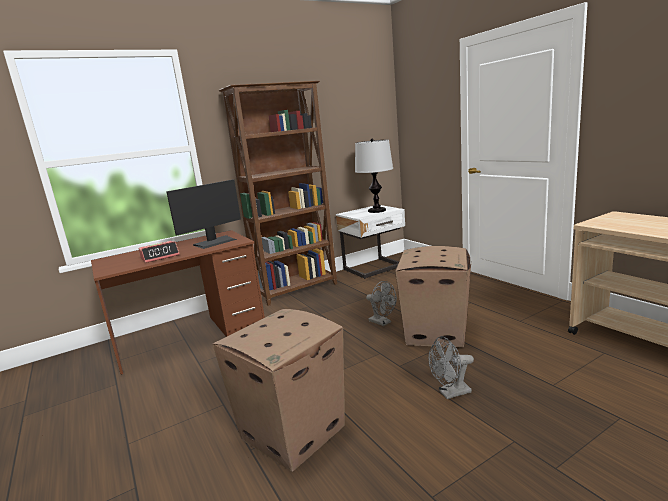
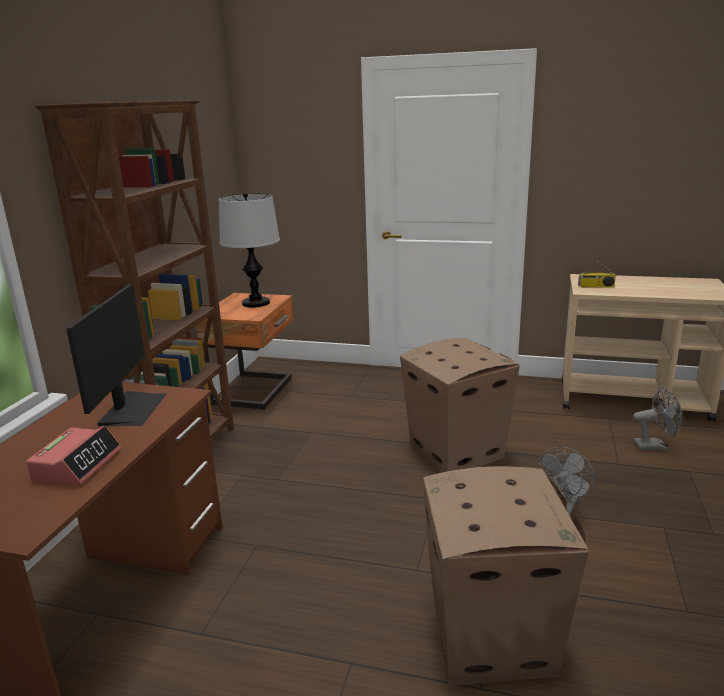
camera: 45 degrees left, 5 degrees up
(374, 269) = (255, 392): white nightstand -> orange nightstand
(382, 322) = (381, 461): grey fan -> grey fan (655, 445)
(611, 222) = (595, 286): none -> radio

